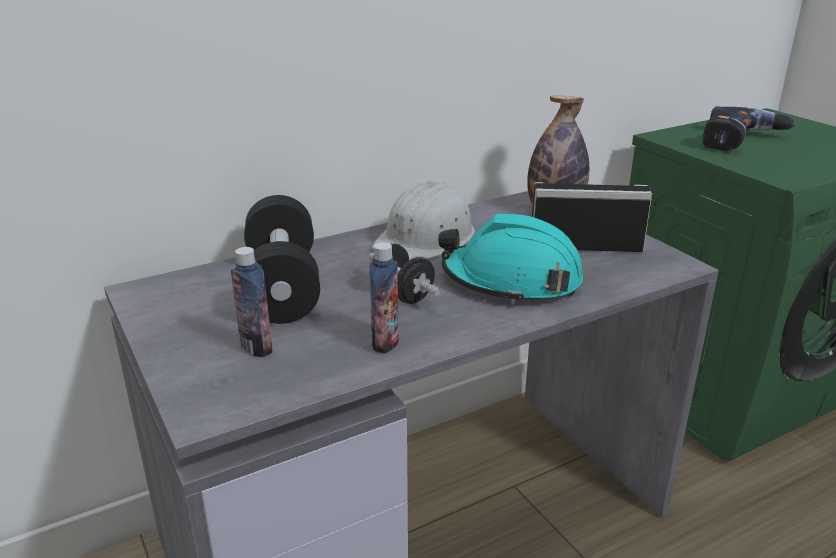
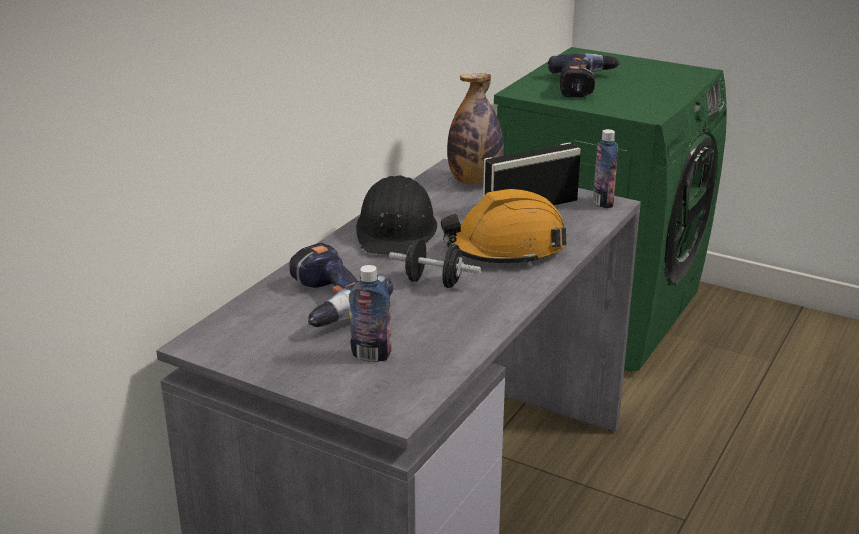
camera: 30 degrees left, 0 degrees up
(282, 286) = (326, 303): black dumbbell -> power drill
(385, 342) = (466, 321): bottle -> bottle (603, 202)
(426, 238) = (396, 231): white hard hat -> black hard hat
(511, 281) = (505, 249): turquoise hard hat -> orange hard hat

